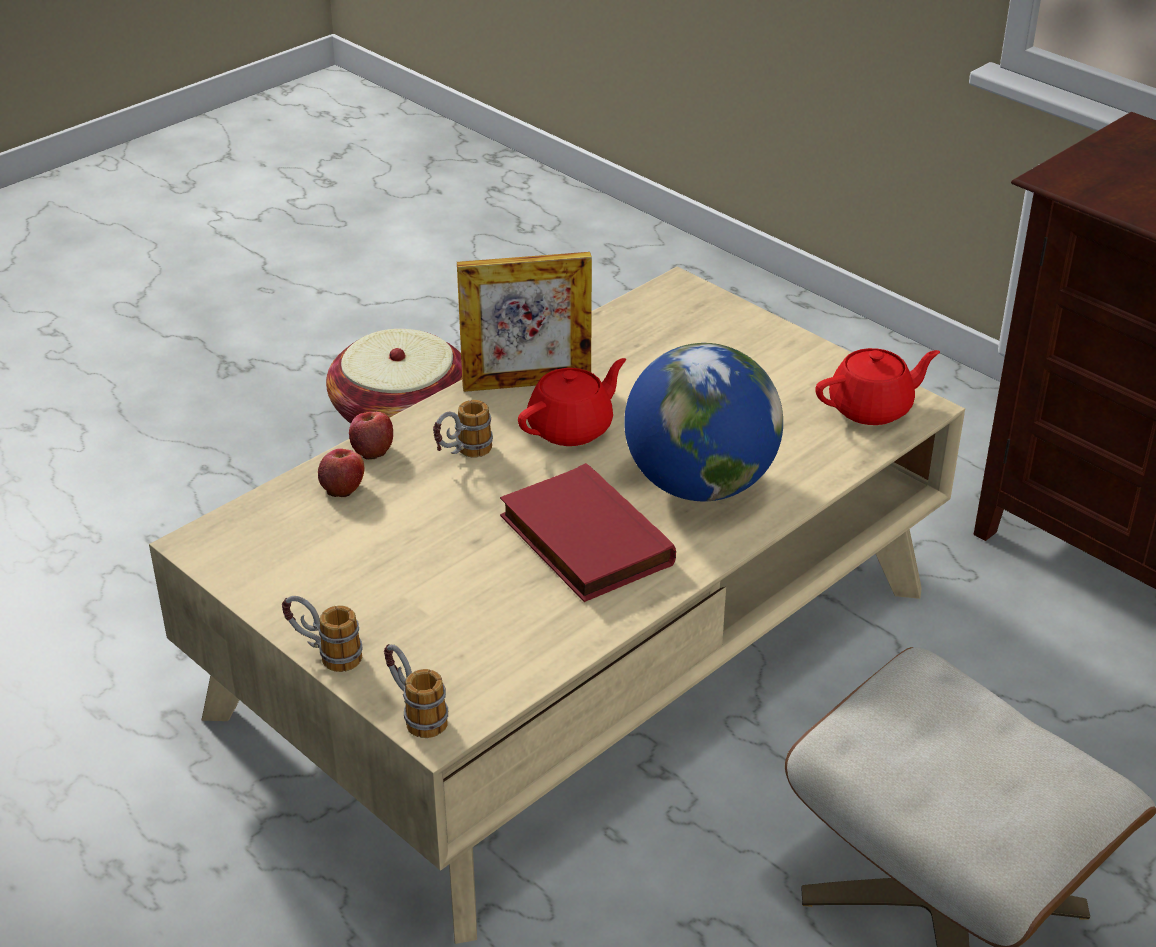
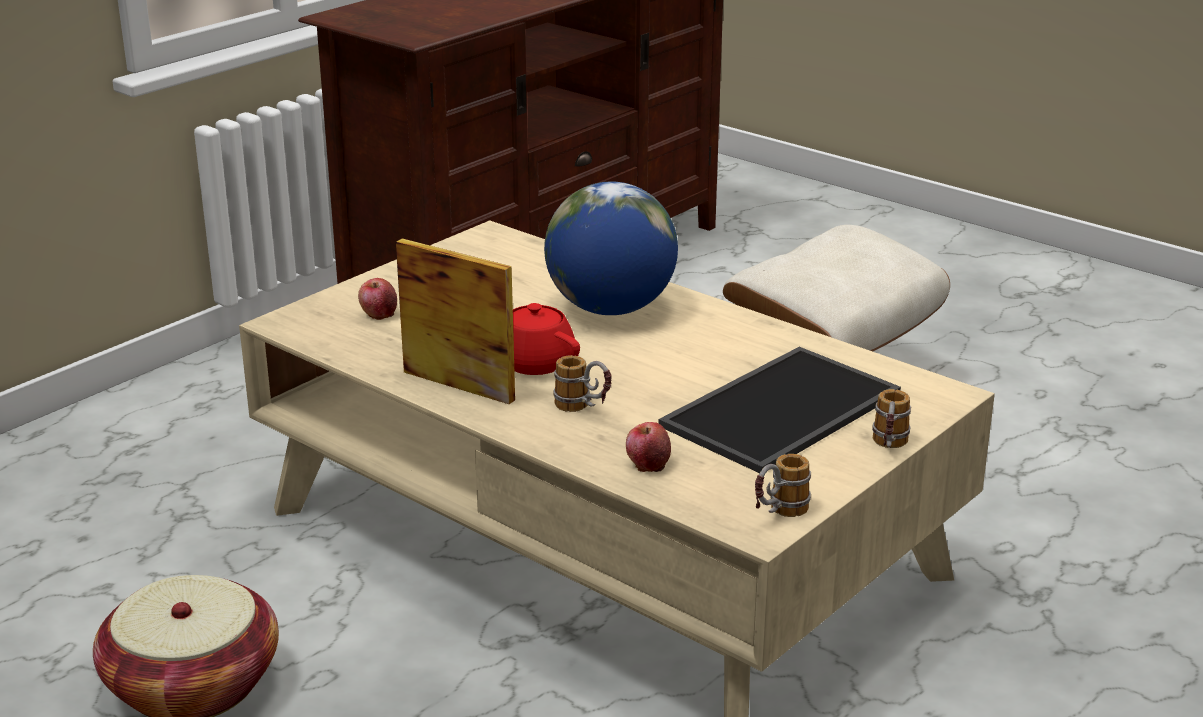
camera: 95 degrees left, 10 degrees down
(372, 449) = (581, 454): apple -> apple (378, 313)
(414, 713) = (937, 404): mug -> mug (778, 514)
(435, 586) = (780, 407): none -> tray
(527, 383) = (458, 386): picture frame -> picture frame turned 45 degrees counterclockwise
(581, 541) = (699, 351): red book -> none
(872, 408) = (493, 249): red teapot -> none

